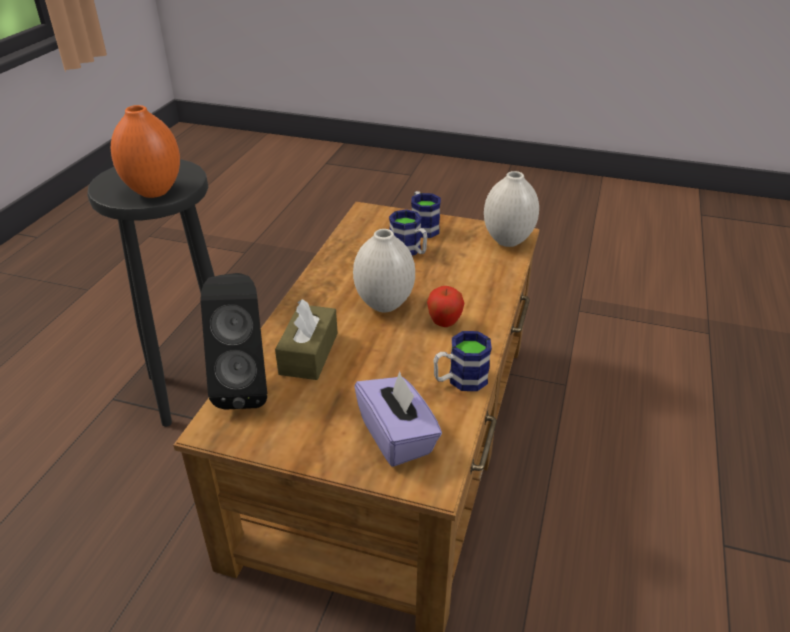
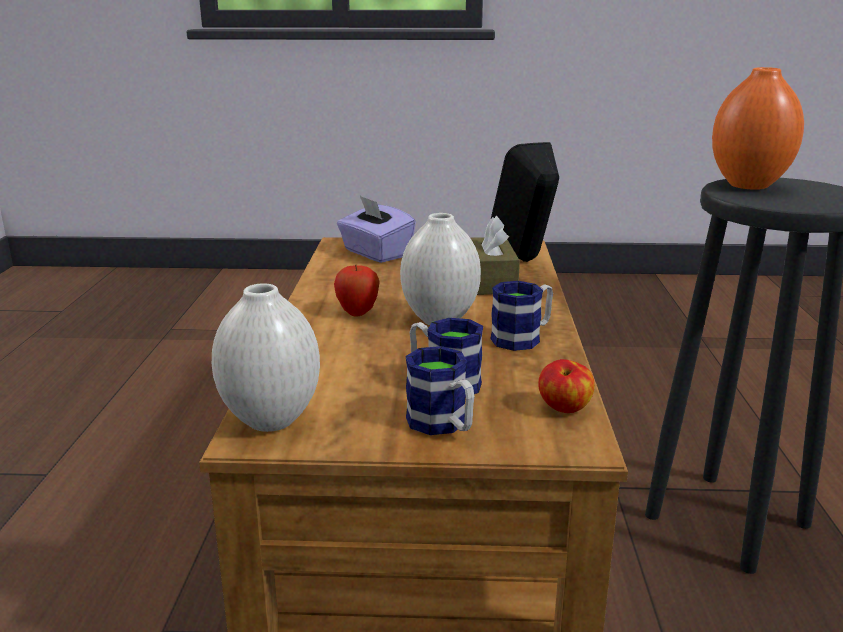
camera: 165 degrees right, 15 degrees down
(358, 227) = (564, 409): none -> apple
(460, 380) = (330, 281): mug -> mug (523, 338)

